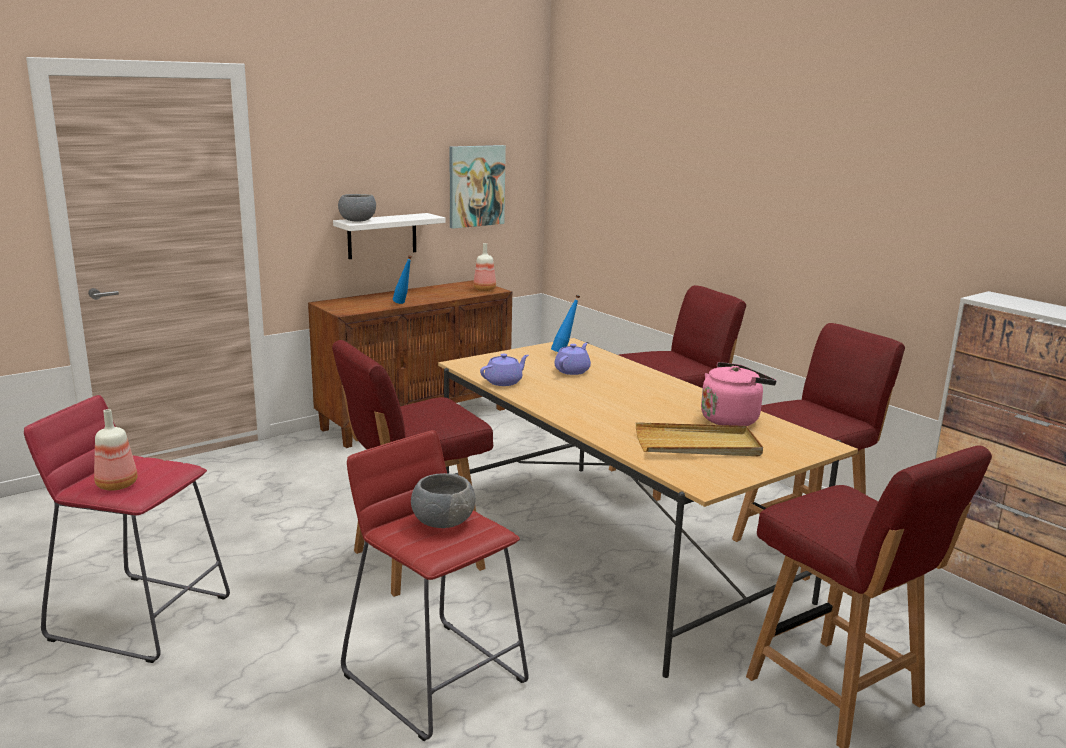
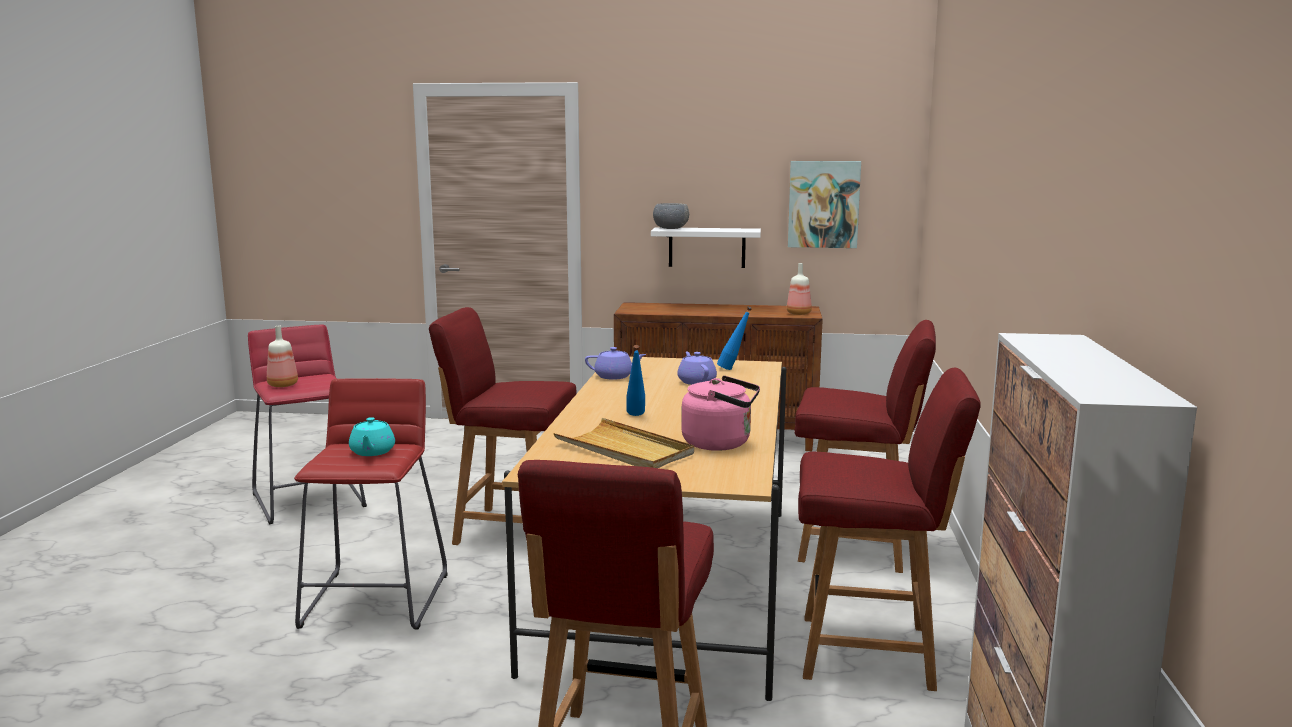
camera: 45 degrees right, 5 degrees down
(403, 303) = (691, 313): blue bottle -> blue bottle (636, 416)
(443, 522) = (372, 452): grey bowl -> turquoise teapot
(572, 371) = (696, 381): purple teapot -> purple teapot turned 90 degrees counterclockwise

